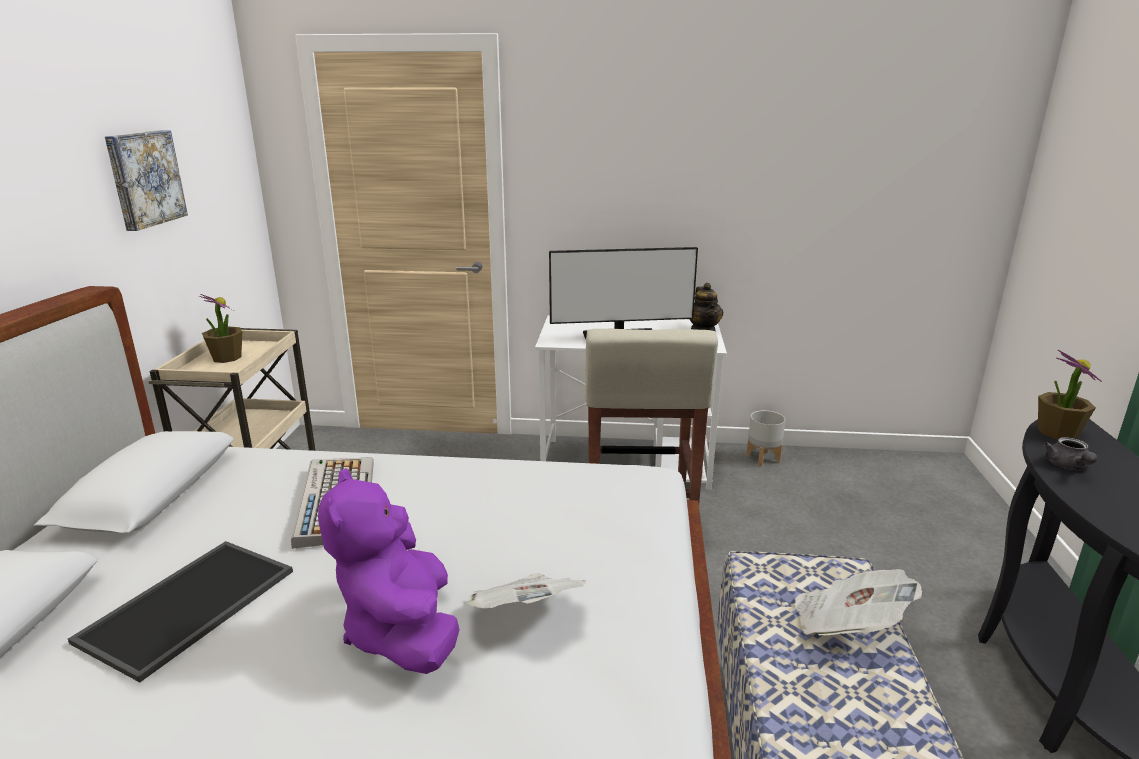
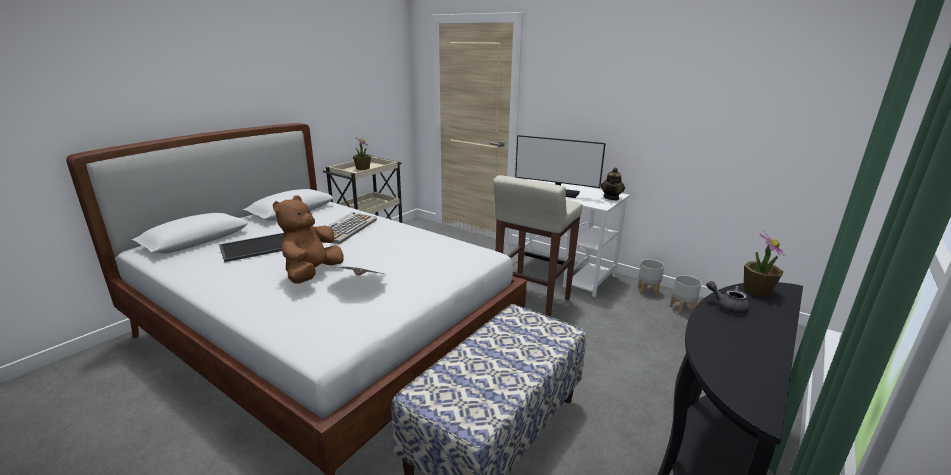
camera: 30 degrees right, 0 degrees up
(144, 178) = (339, 80): picture -> none
(402, 632) = (312, 274): purple plush toy -> brown plush toy
(824, 472) = (681, 309): none -> grey planter
(847, 625) = (530, 349): newspaper -> none
(1068, 466) = (727, 306): grey teapot -> grey teapot turned 90 degrees clockwise

